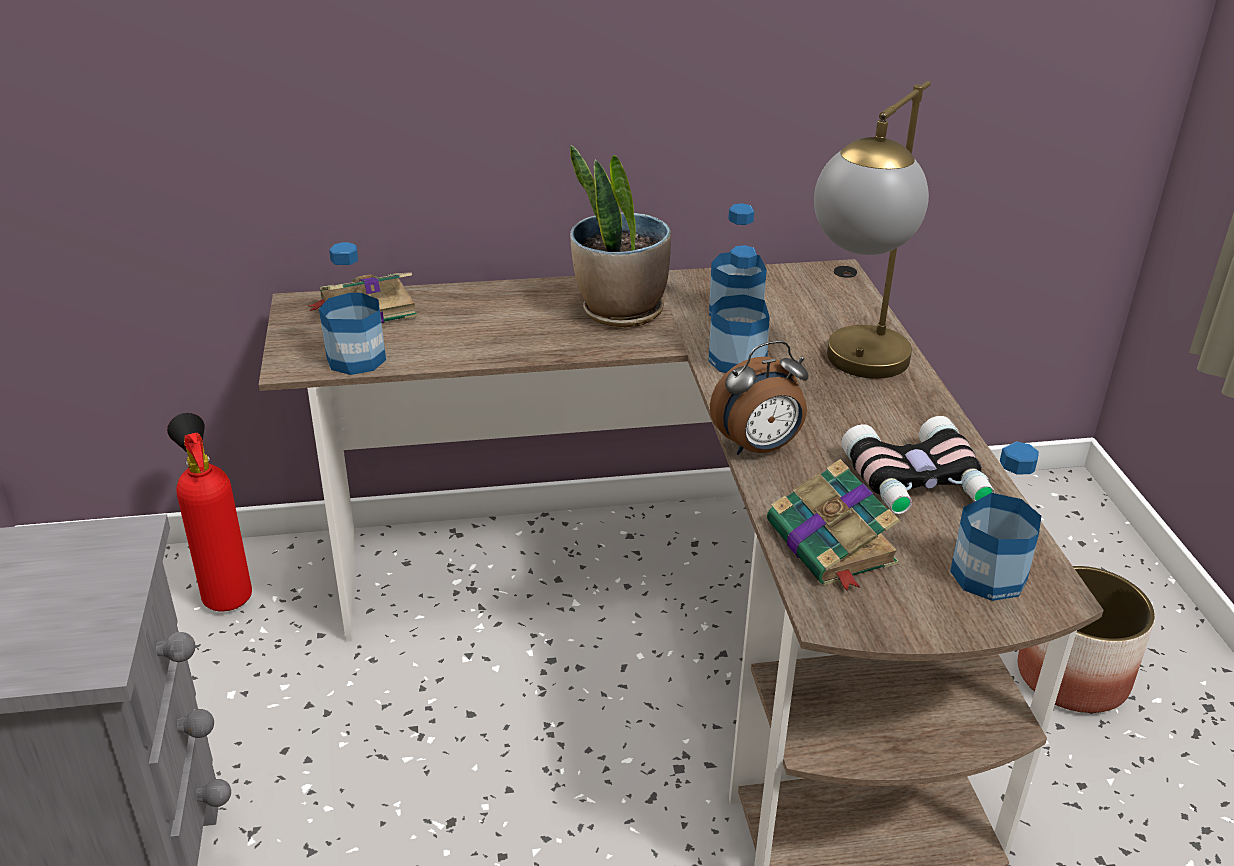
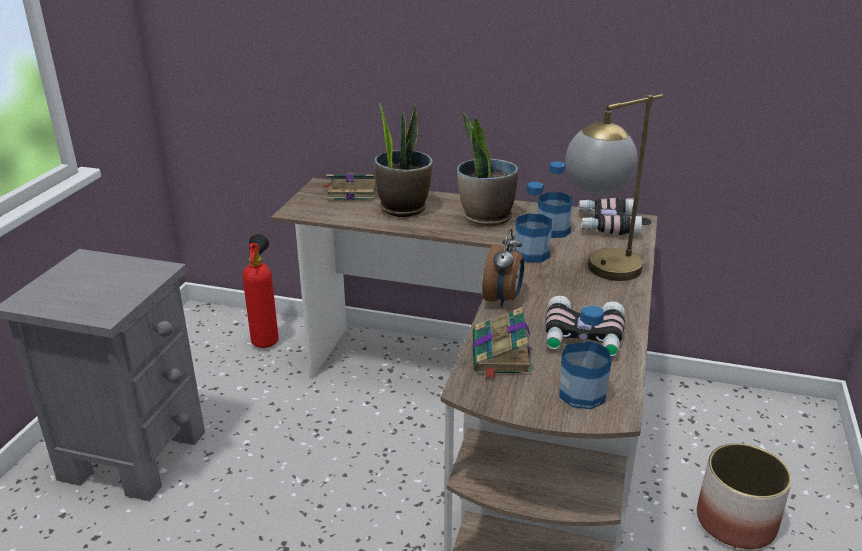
camera: 25 degrees right, 5 degrees down
(356, 359) = (326, 214): bottle -> none
(476, 321) = (403, 208): none -> potted plant
(758, 448) = (503, 299): alarm clock -> alarm clock turned 75 degrees counterclockwise
(801, 286) = (606, 224): none -> binoculars

